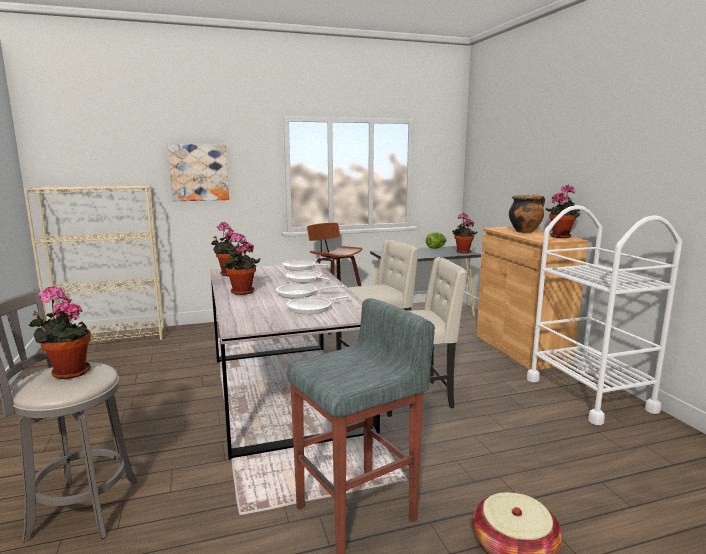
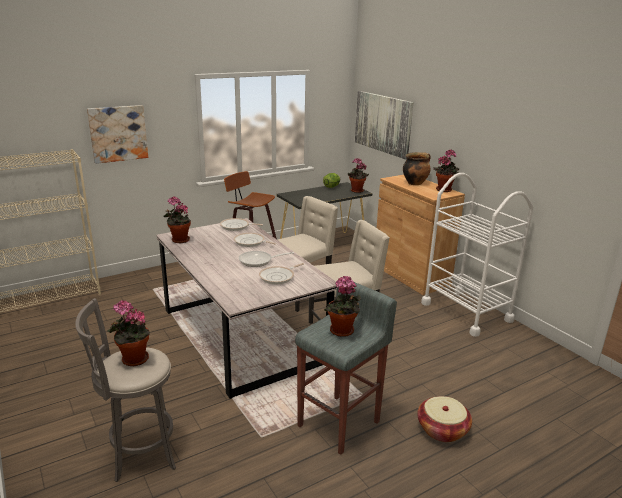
camera: 15 degrees left, 10 degrees up
(241, 292) = (209, 263): potted plant -> potted plant (342, 332)
(494, 174) = (383, 123): none -> picture

